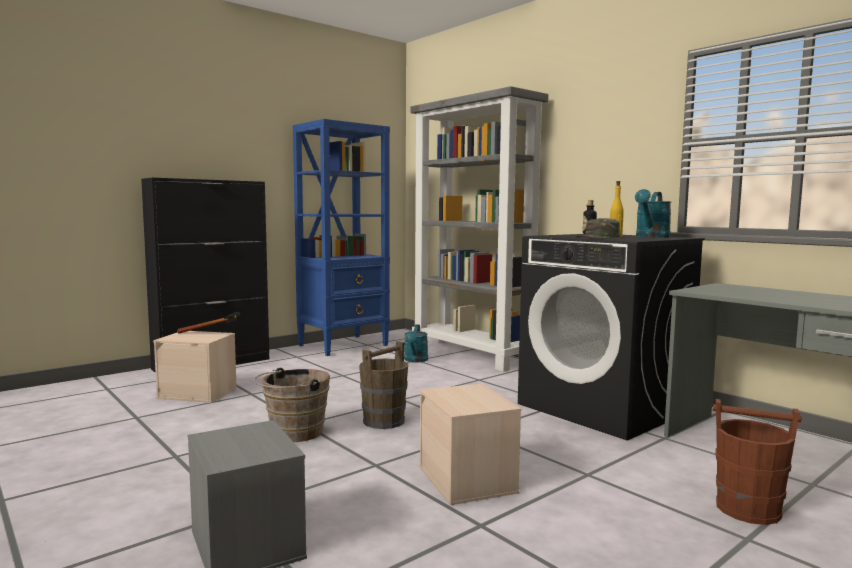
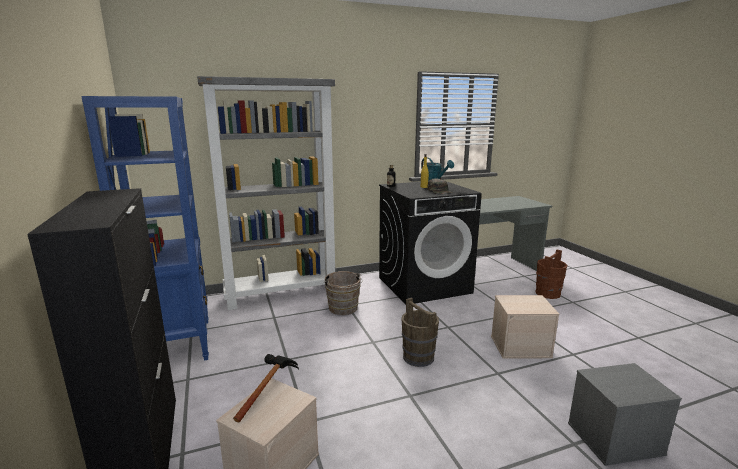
camera: 70 degrees left, 10 degrees up
(293, 433) = (431, 403): brown bucket -> brown bucket (343, 309)
(415, 360) = (274, 318): turquoise watering can -> none

